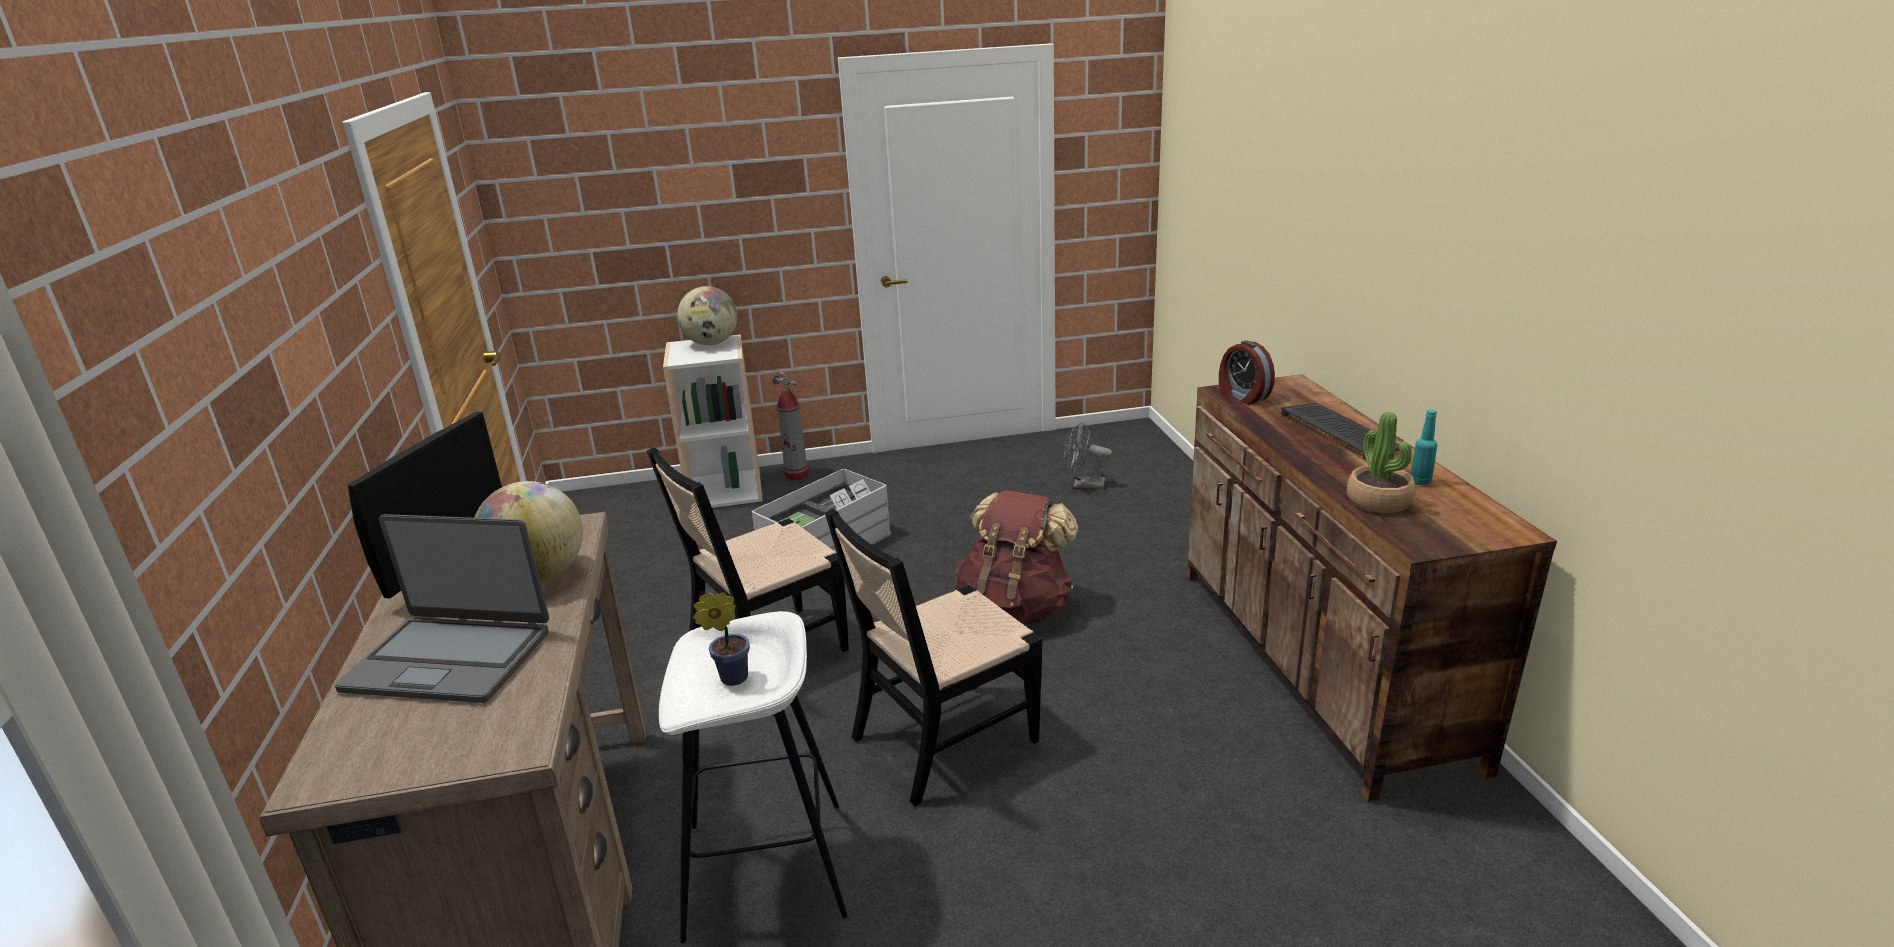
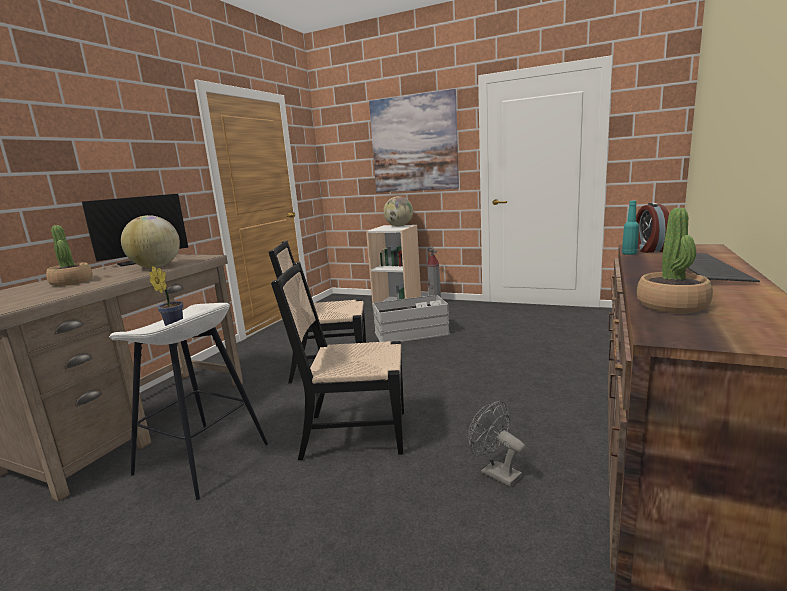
camera: 35 degrees right, 10 degrees down
(450, 659) = (72, 282): laptop -> potted plant
(718, 180) = (414, 144): none -> picture
(1016, 609) = (473, 383): brown backpack -> none
(1083, 485) = (588, 334): grey fan -> grey fan (495, 473)
(1420, 482) = (743, 301): turquoise bottle -> turquoise bottle (629, 253)

